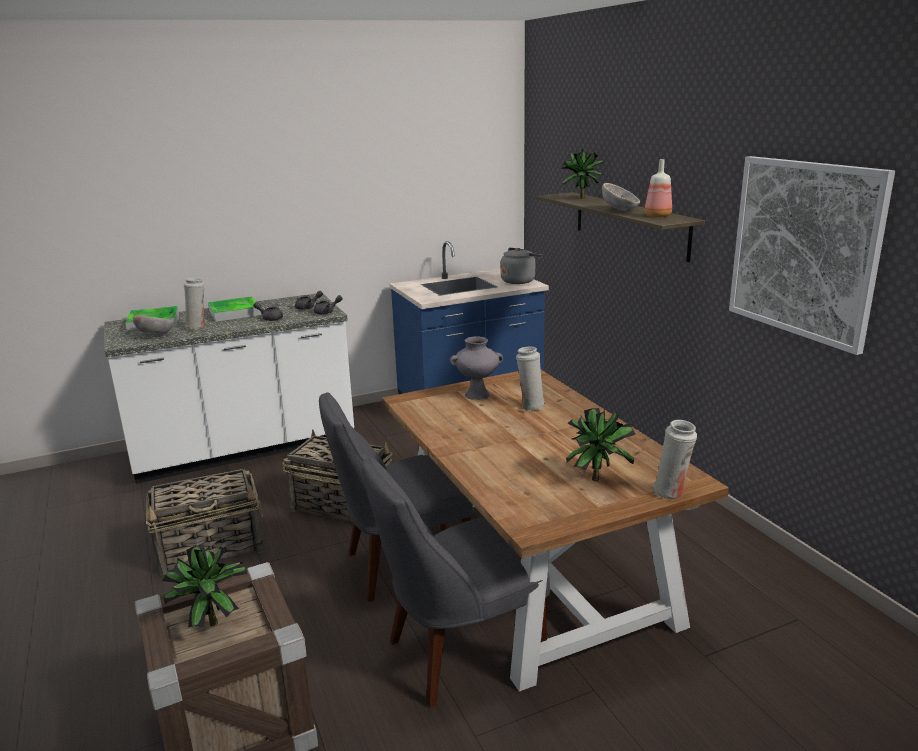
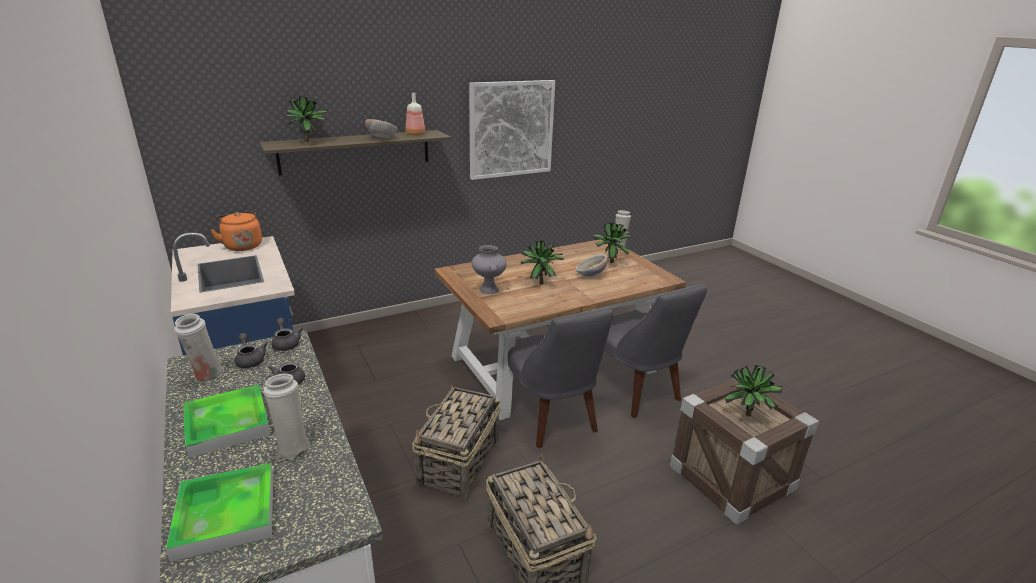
camera: 95 degrees left, 5 degrees up
(155, 335) = (319, 486): bowl -> bowl (590, 275)
(502, 422) = (539, 282): none -> potted plant
(519, 281) = (242, 245): grey kettle -> orange kettle
(530, 406) = (511, 273): white vase -> white vase (206, 375)

